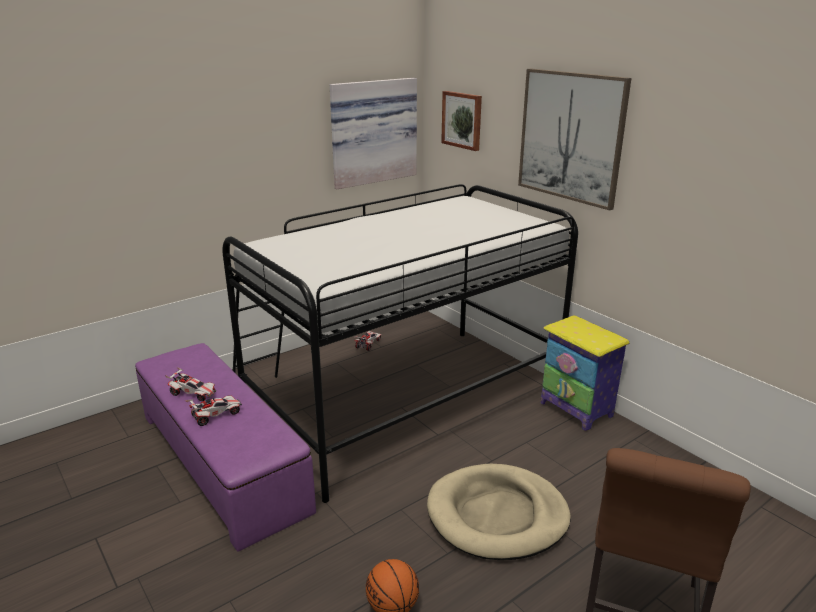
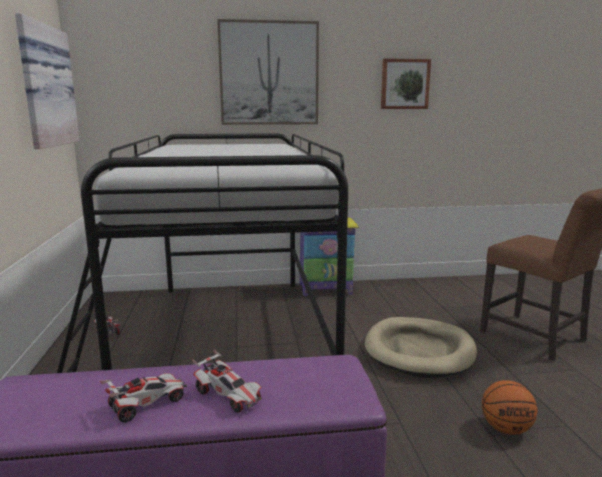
camera: 60 degrees left, 10 degrees down
(215, 415) = (228, 396): toy car -> toy car turned 135 degrees clockwise
(462, 120) = (134, 76): picture -> picture (404, 84)

